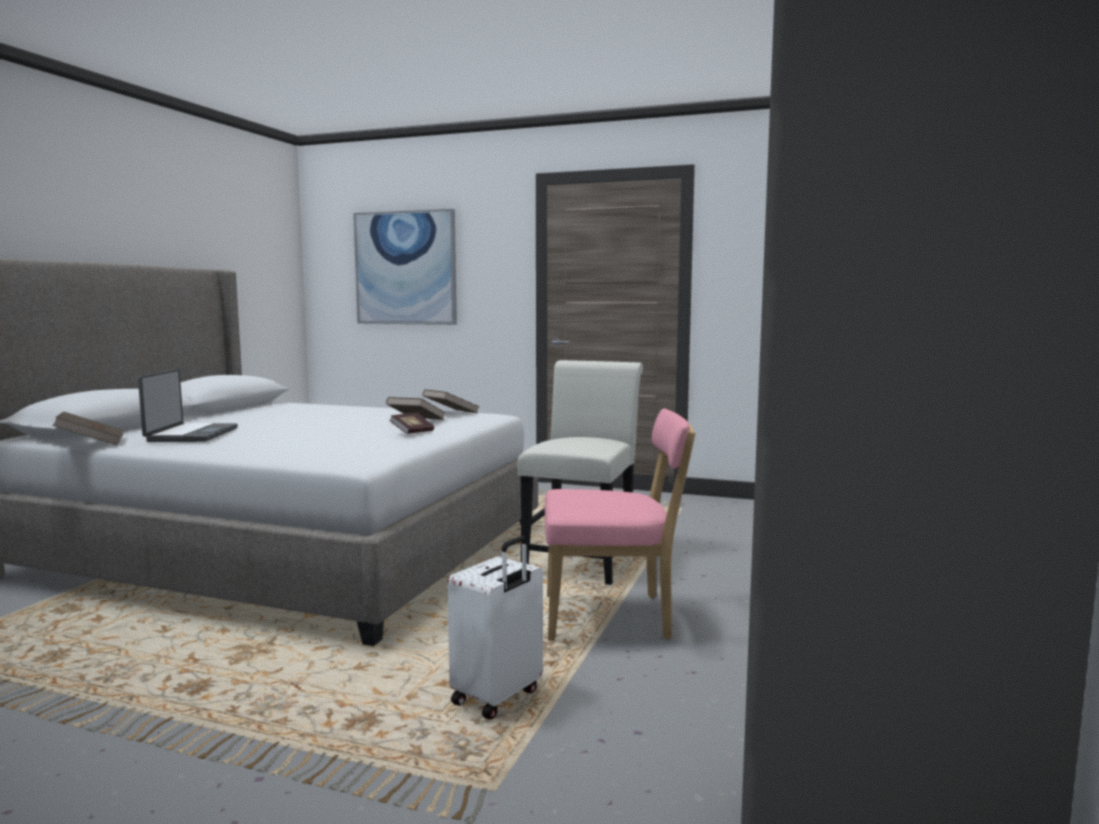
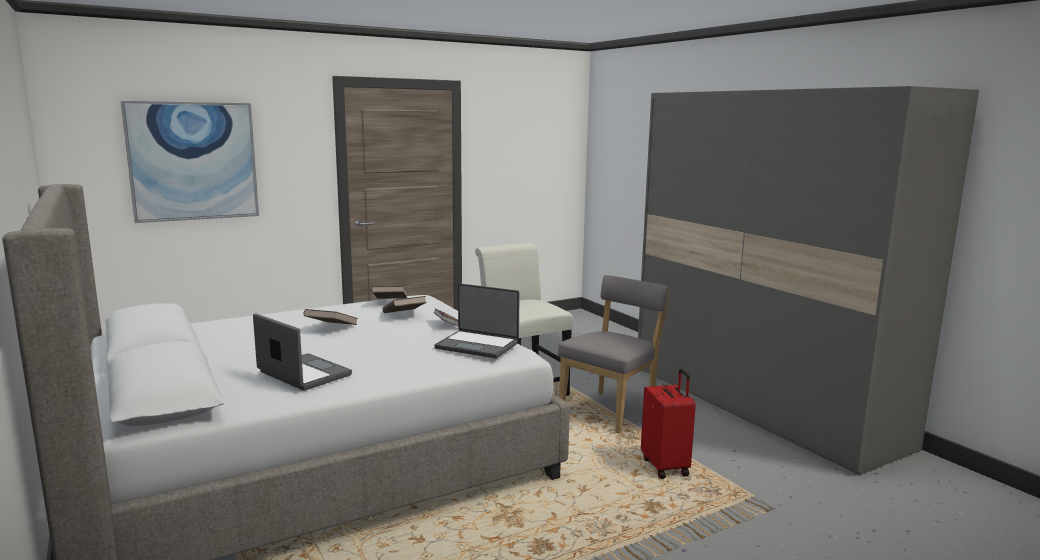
camera: 50 degrees left, 5 degrees up
(91, 443) = (252, 409): brown book -> brown book (331, 328)
(349, 446) = (478, 345): none -> laptop
(498, 697) = (666, 466): white suitcase -> red suitcase
(613, 617) = (611, 410): pink chair -> grey chair

